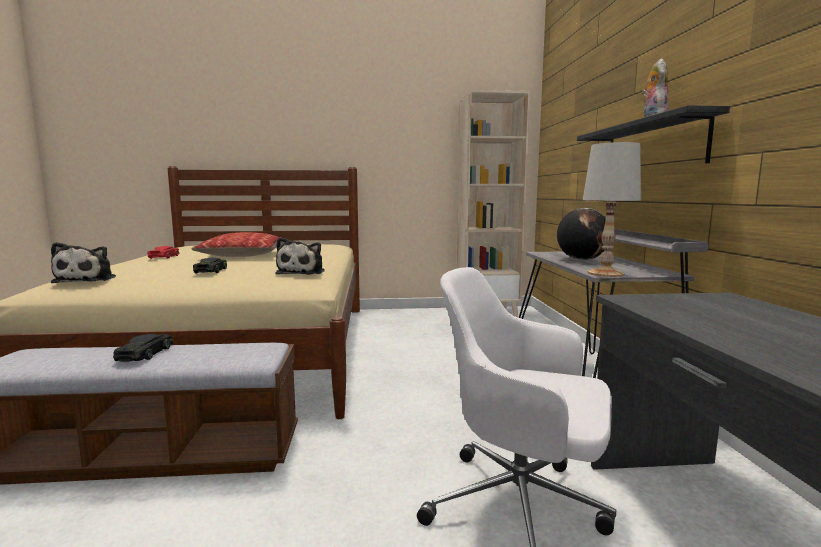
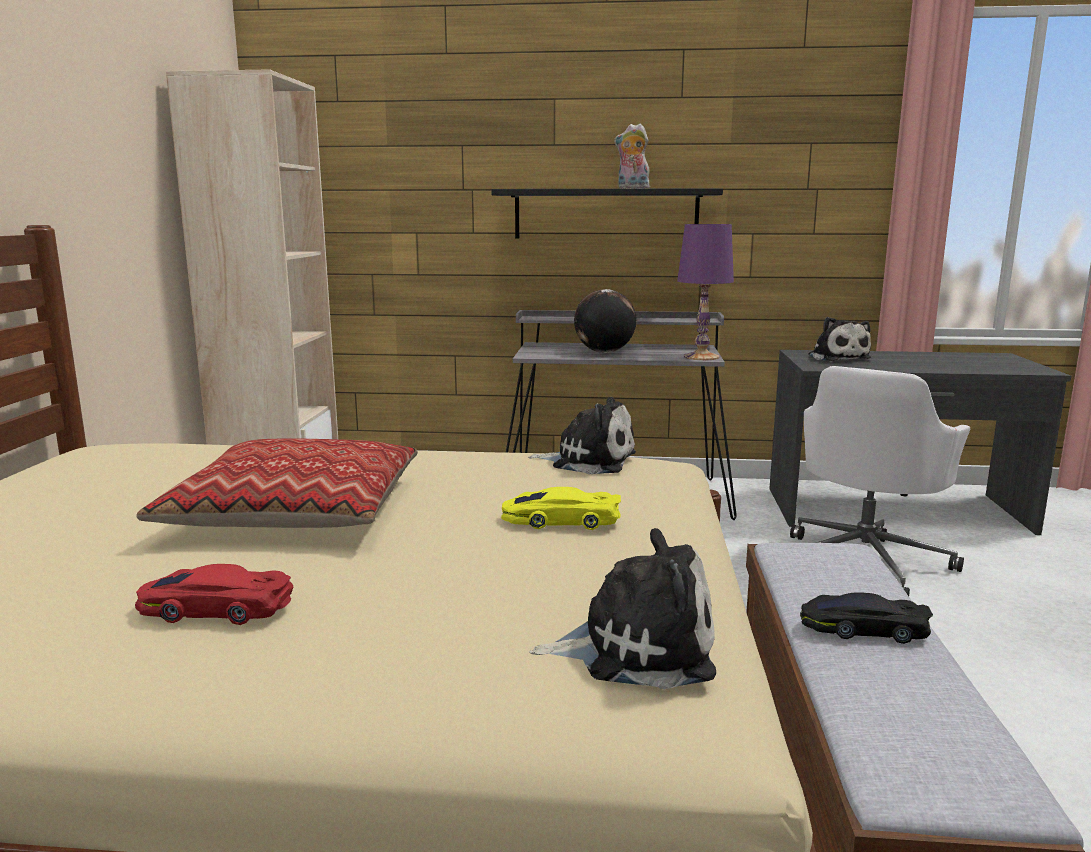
camera: 80 degrees left, 5 degrees up
(211, 271) = (560, 520): black toy car -> yellow toy car
(606, 273) = (701, 357): white table lamp -> purple table lamp
(721, 306) = (837, 357): none -> plush toy

